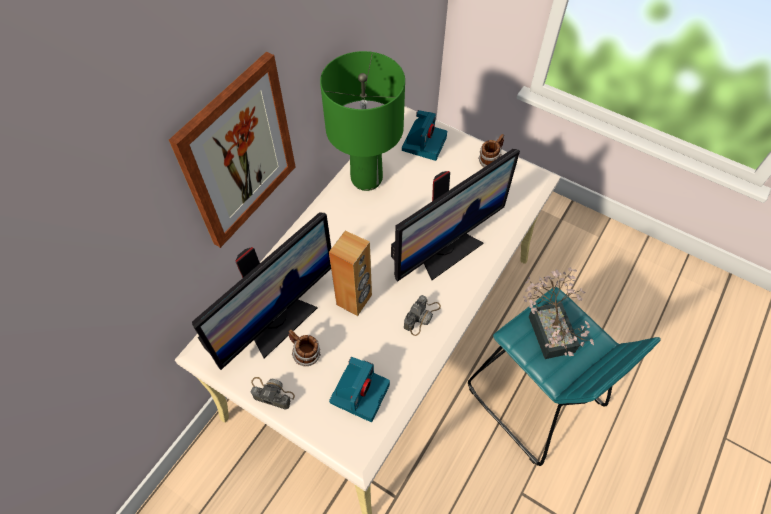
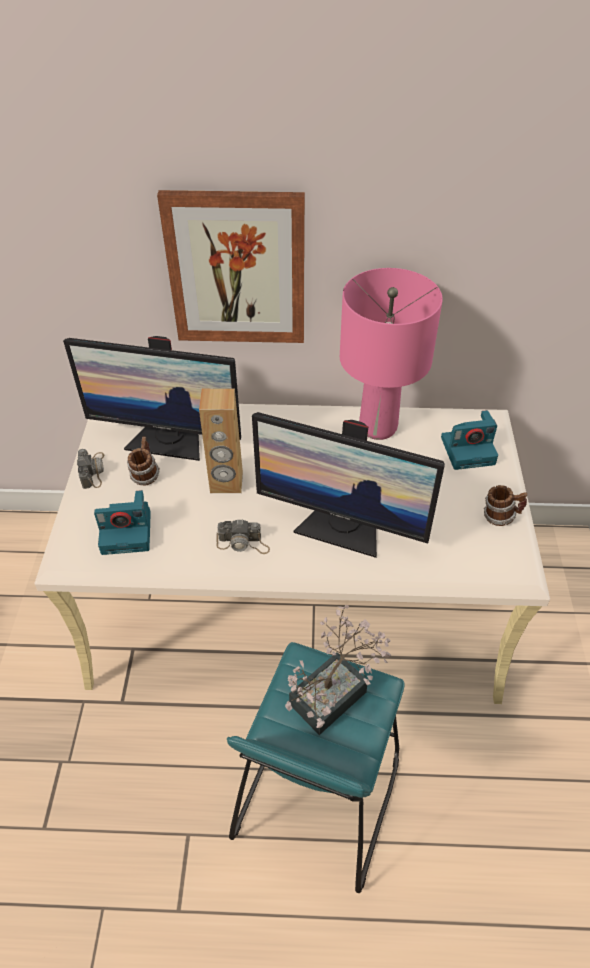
camera: 60 degrees right, 10 degrees down
(366, 179) = (378, 427): green table lamp -> pink table lamp

